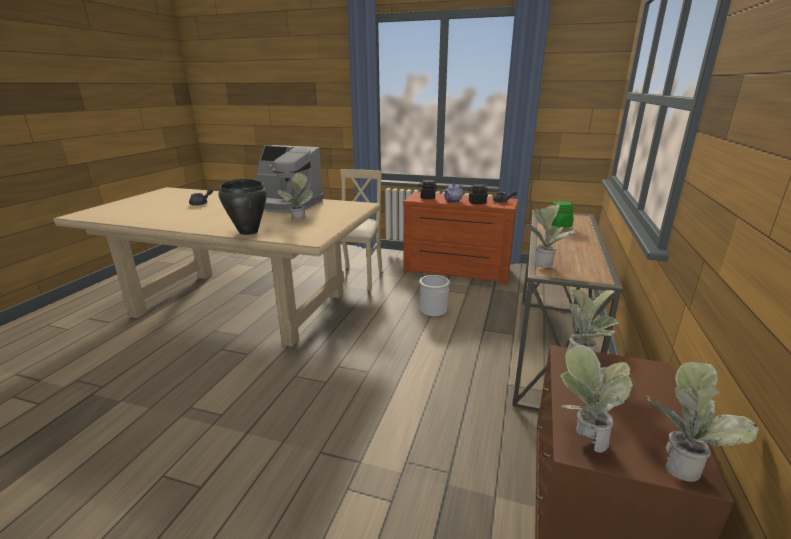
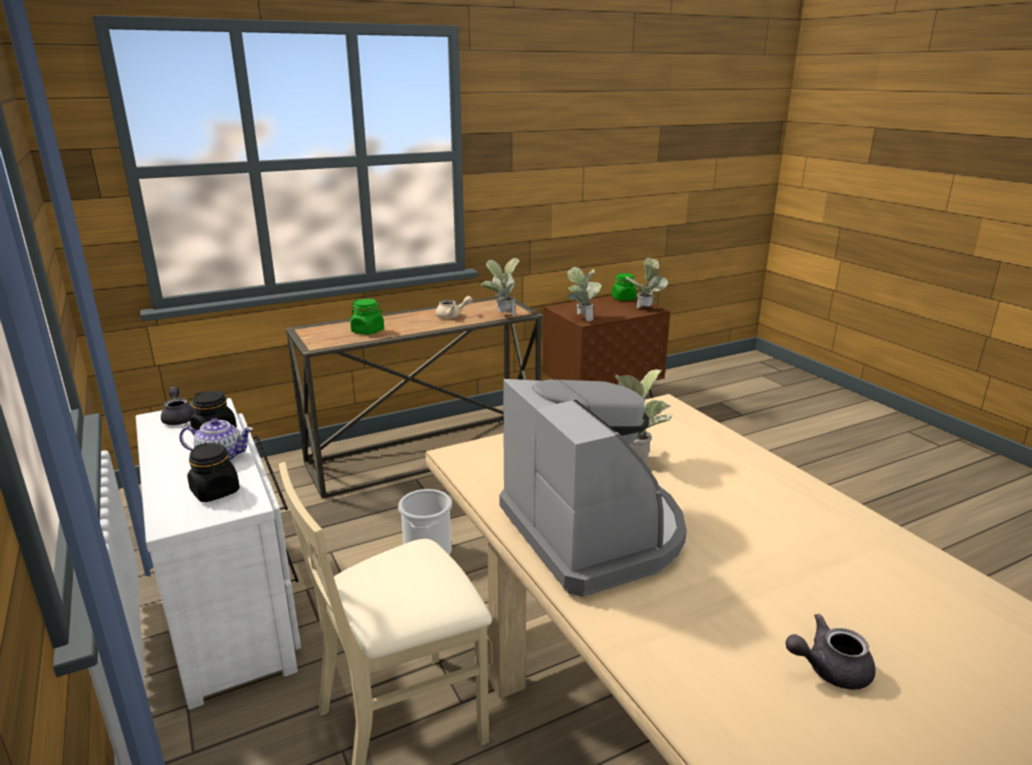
camera: 135 degrees left, 0 degrees up
(249, 232) = (744, 459): black cooking pot -> none
(456, 271) = (233, 604): brown dresser -> white dresser
(568, 251) = (452, 316): none -> beige teapot
(679, 461) = (623, 298): potted plant -> green jar

